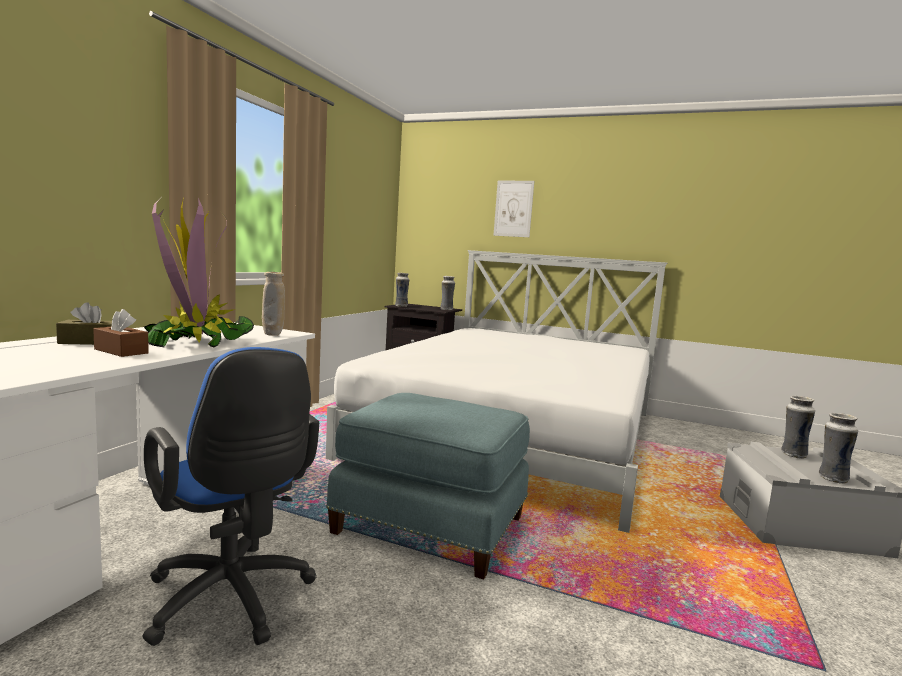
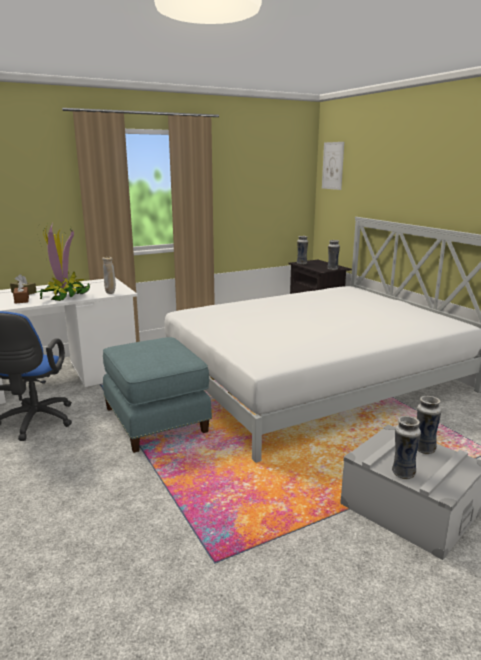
camera: 40 degrees right, 10 degrees up
(513, 208) = (389, 178): picture -> picture (333, 165)

